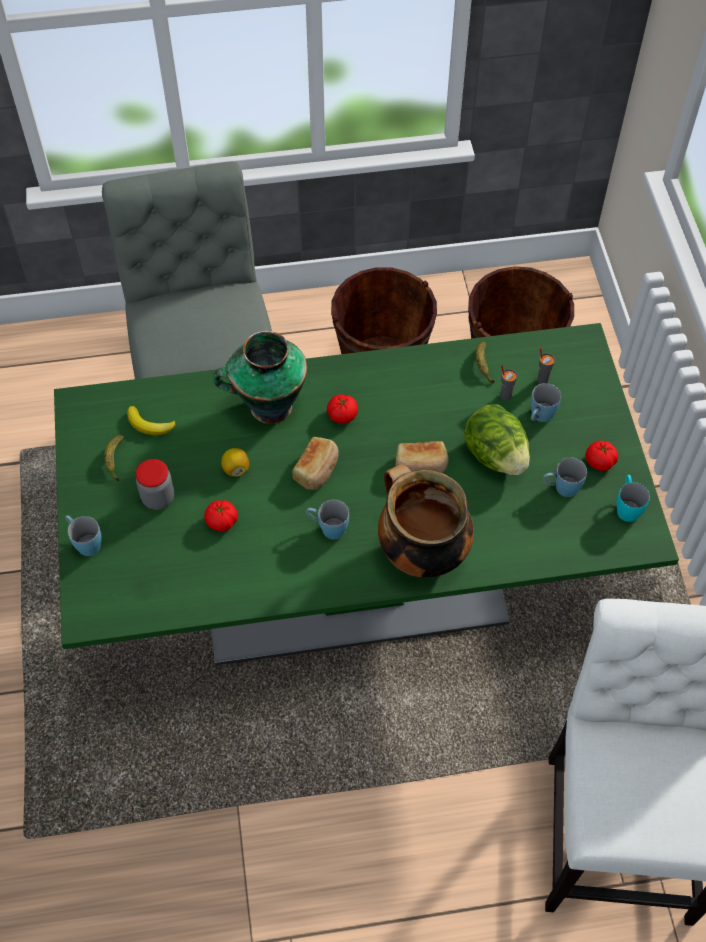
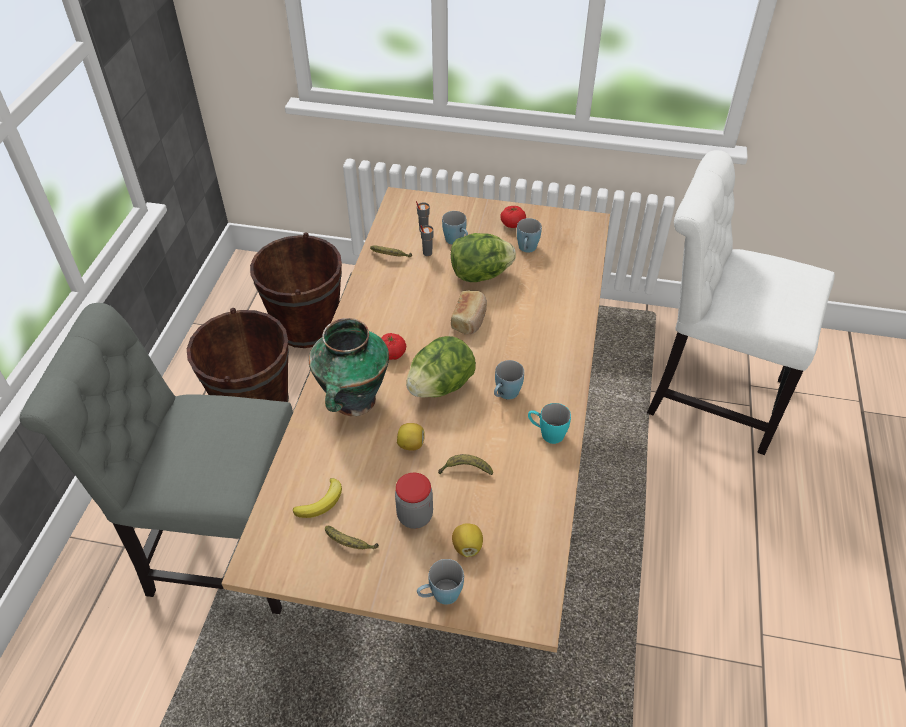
camera: 70 degrees left, 10 degrees down
(139, 548) = (467, 546): none -> lemon
(222, 521) = (465, 470): tomato -> banana
(317, 470) = (441, 386): bread -> lettuce
(353, 582) = (452, 490): green dining table -> beige dining table
(420, 553) = (554, 343): cooking pot -> none
(626, 506) = (557, 223): turquoise mug -> turquoise mug (546, 433)

